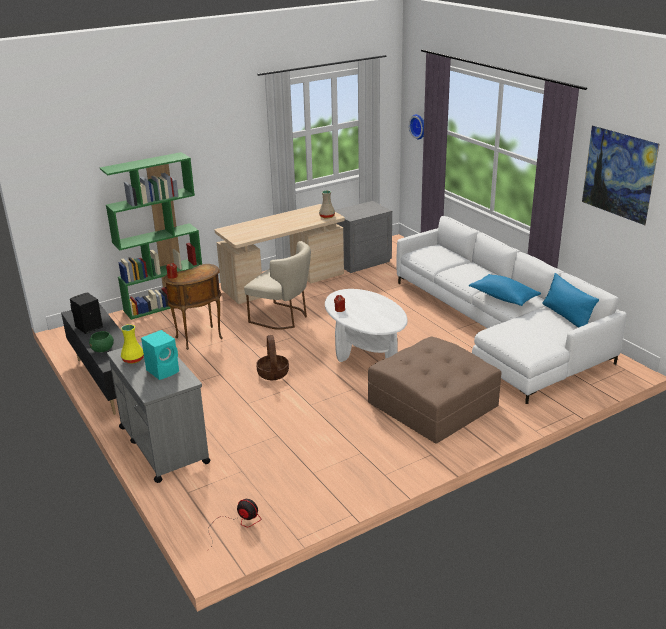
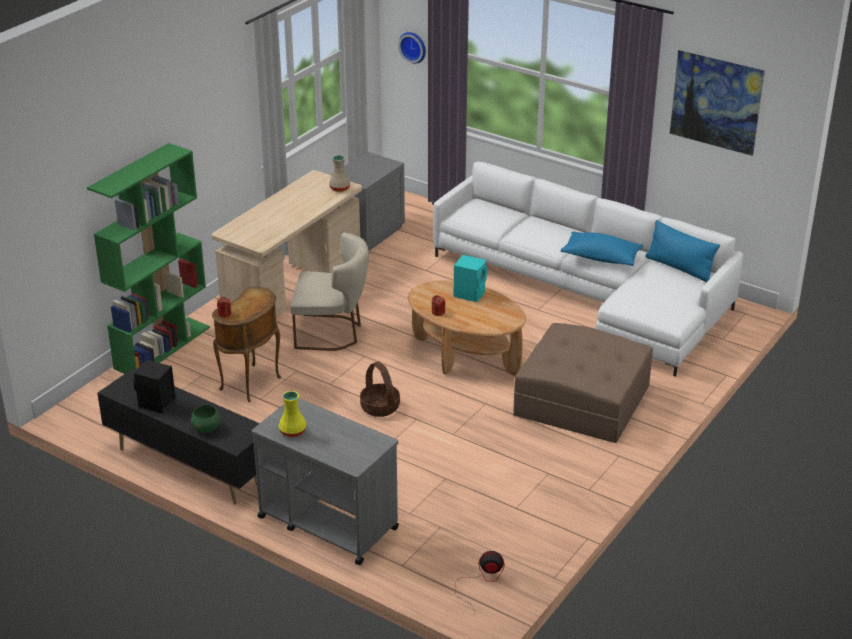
camera: 25 degrees left, 5 degrees up
(164, 370) = (341, 435): turquoise speaker -> turquoise speaker (470, 293)
(365, 352) = (465, 356): white coffee table -> brown coffee table

